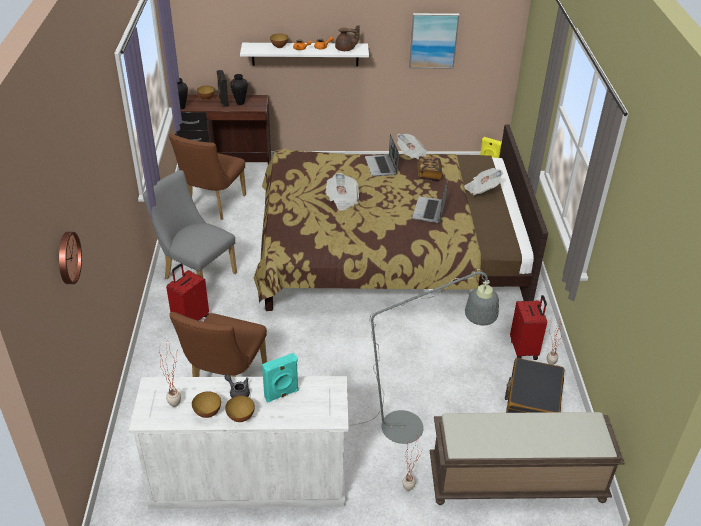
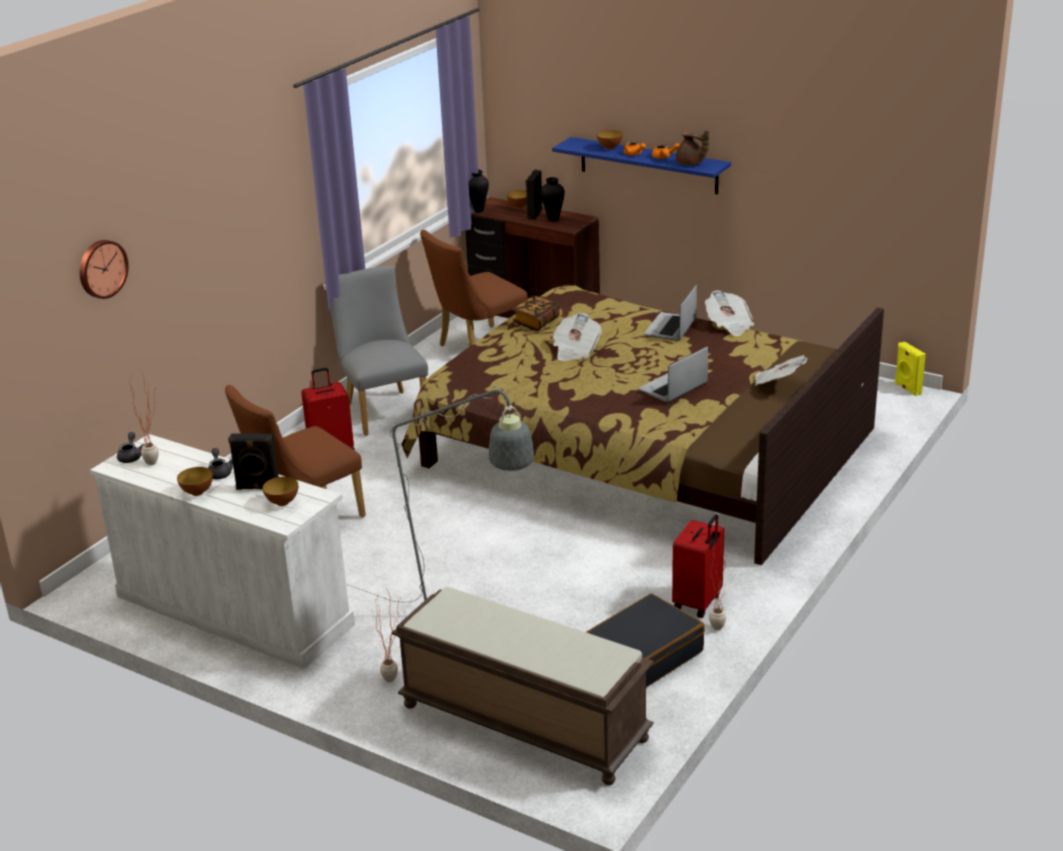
camera: 35 degrees right, 10 degrees down
(150, 404) = (131, 456): none -> grey teapot
(207, 413) = (172, 479): bowl -> bowl (282, 502)
(281, 394) = (257, 488): turquoise speaker -> black speaker
(305, 54) = (648, 165): white shelf -> blue shelf
(429, 174) = (725, 350): book -> book (536, 322)
(433, 40) = (823, 171): picture -> none

